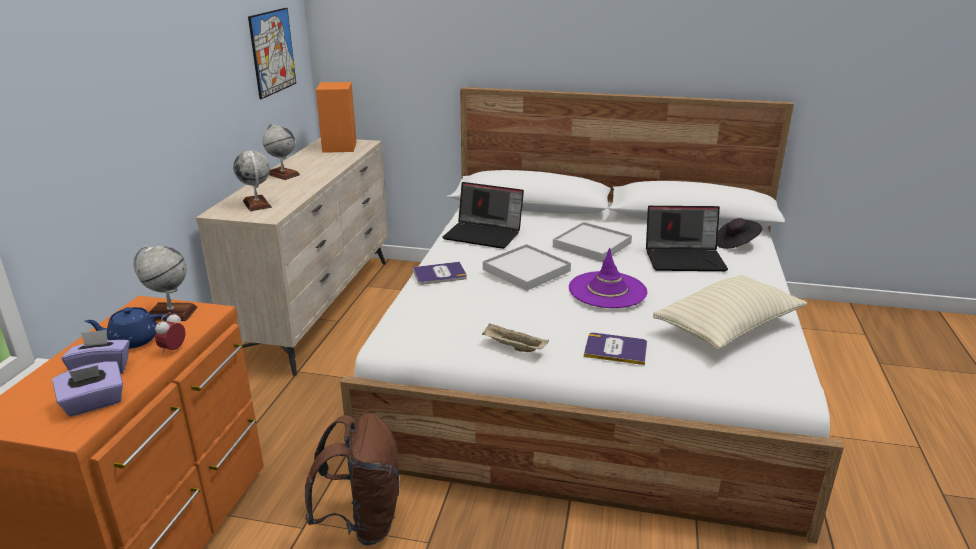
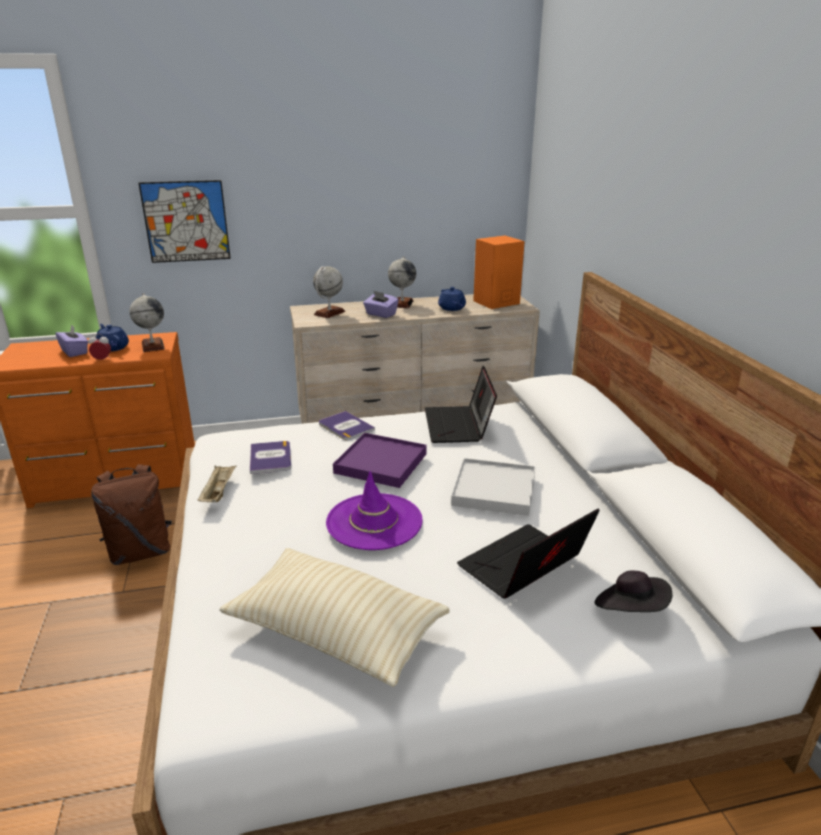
camera: 65 degrees right, 0 degrees up
(94, 403) = (36, 361): purple tissue box -> purple tissue box (380, 314)
(272, 52) = (452, 196): picture -> picture (186, 221)
(329, 162) = (452, 308): none -> blue teapot
(526, 270) = (380, 463): white tray -> purple tray
(615, 349) = (238, 552): book -> book (270, 458)
(685, 259) = (523, 567): laptop -> laptop turned 75 degrees clockwise

